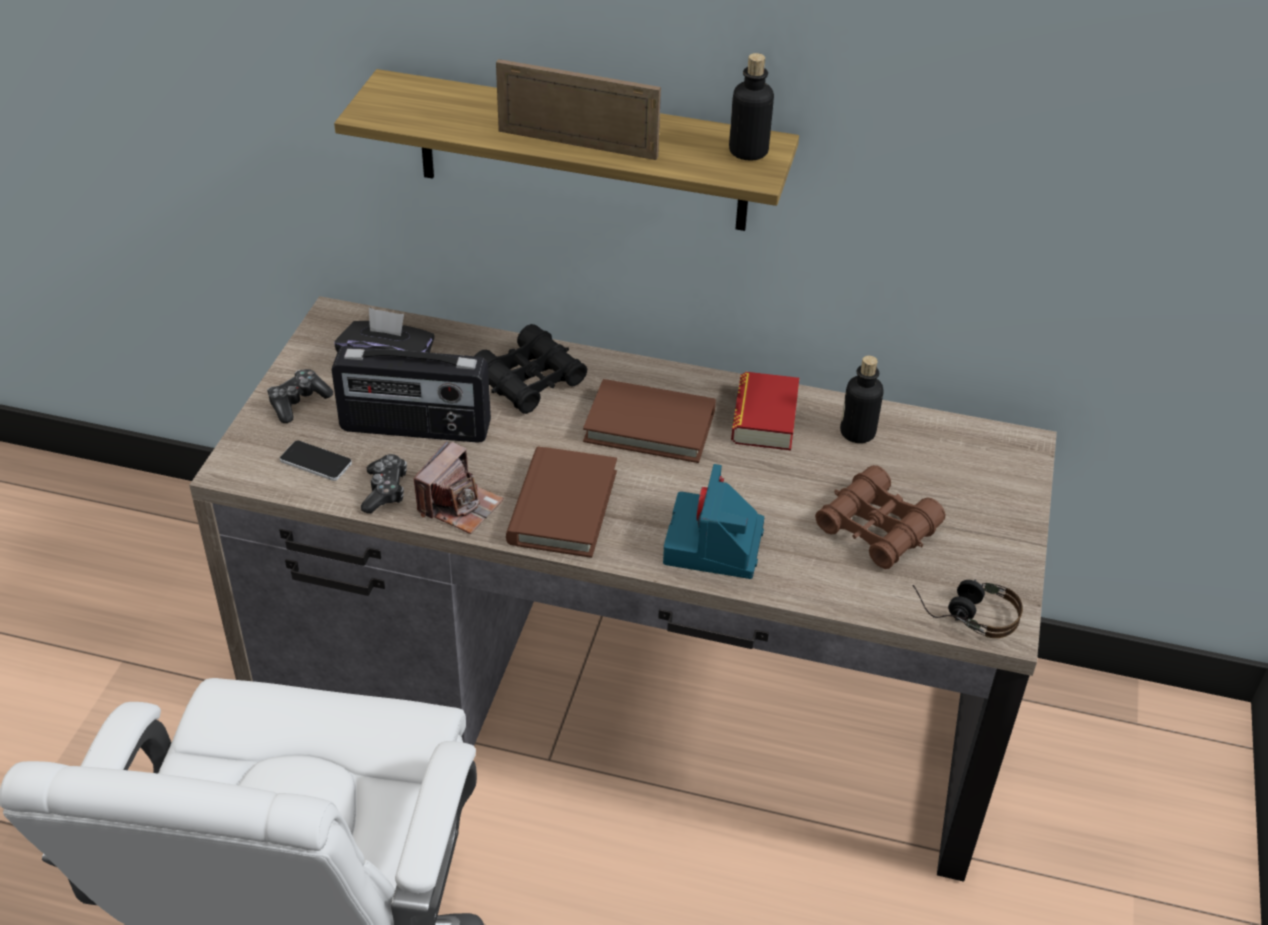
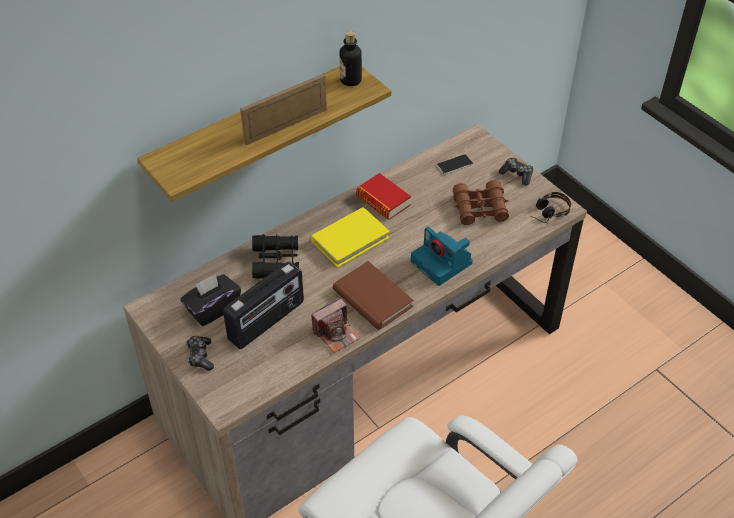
camera: 50 degrees left, 5 degrees up
(316, 461) = (252, 371): phone -> phone (454, 165)
(385, 491) = (299, 355): game controller -> game controller (517, 175)
(459, 505) = (336, 334): camera -> camera turned 75 degrees clockwise
(650, 426) = (350, 239): brown book -> yellow book
(857, 432) = (420, 178): bottle -> none

